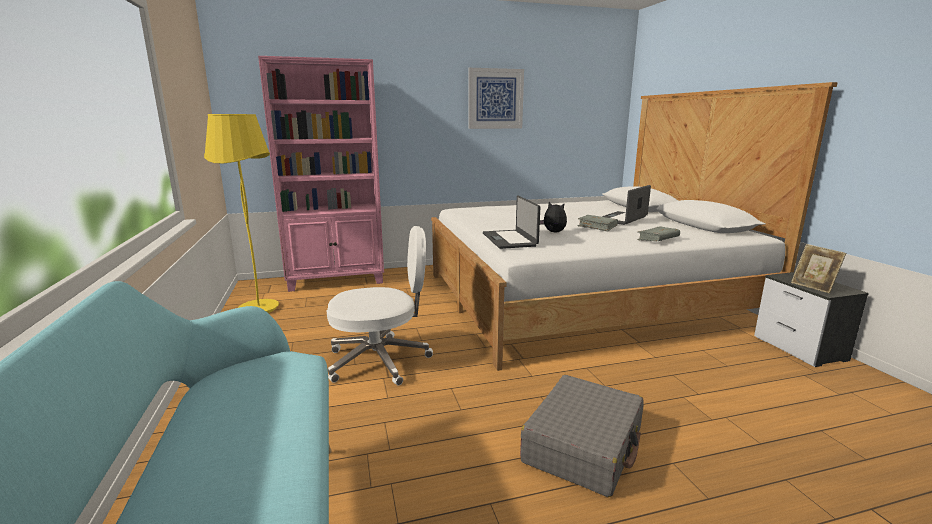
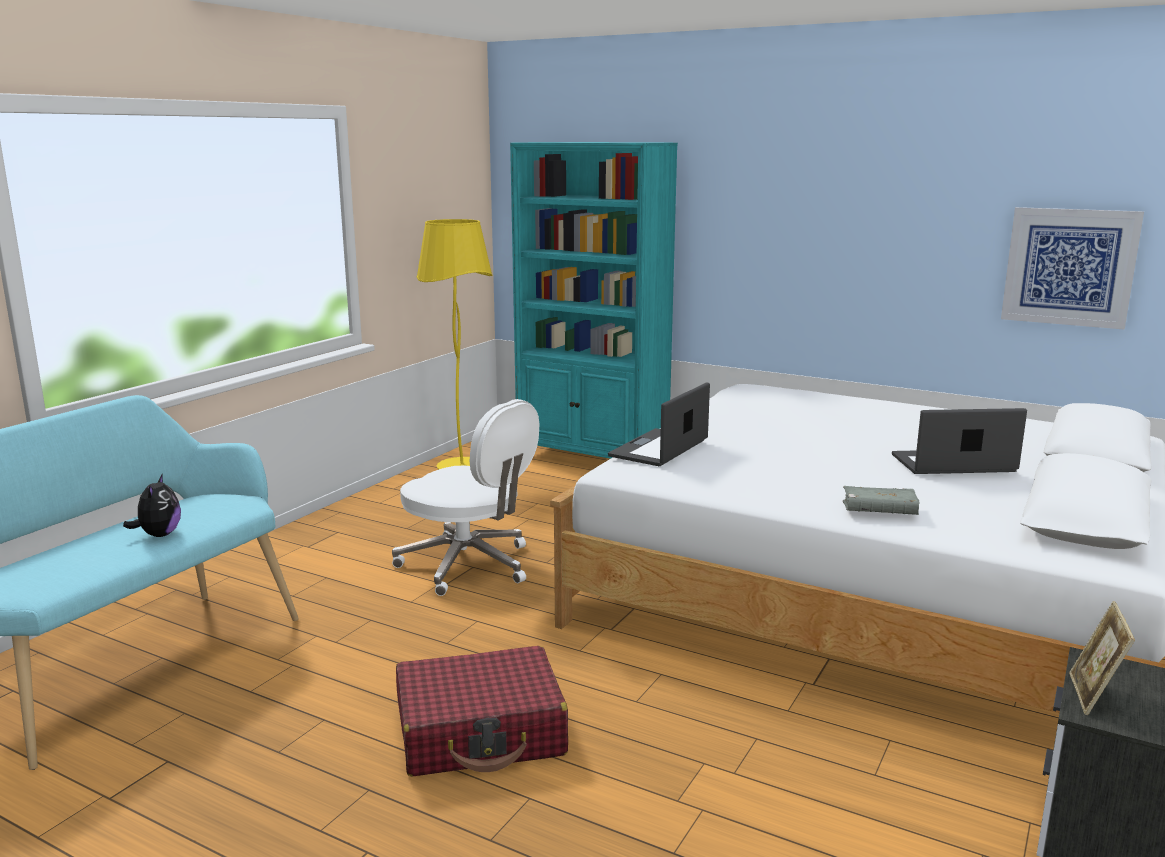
camera: 45 degrees right, 0 degrees up
(337, 280) = (593, 459): pink bookcase -> turquoise bookcase
(495, 99) = (890, 198): picture -> picture (1069, 267)
(553, 232) = (758, 455): plush toy -> plush toy (159, 535)
(583, 446) = (481, 732): grey suitcase -> red suitcase
(597, 227) = (847, 465): grey book -> none

